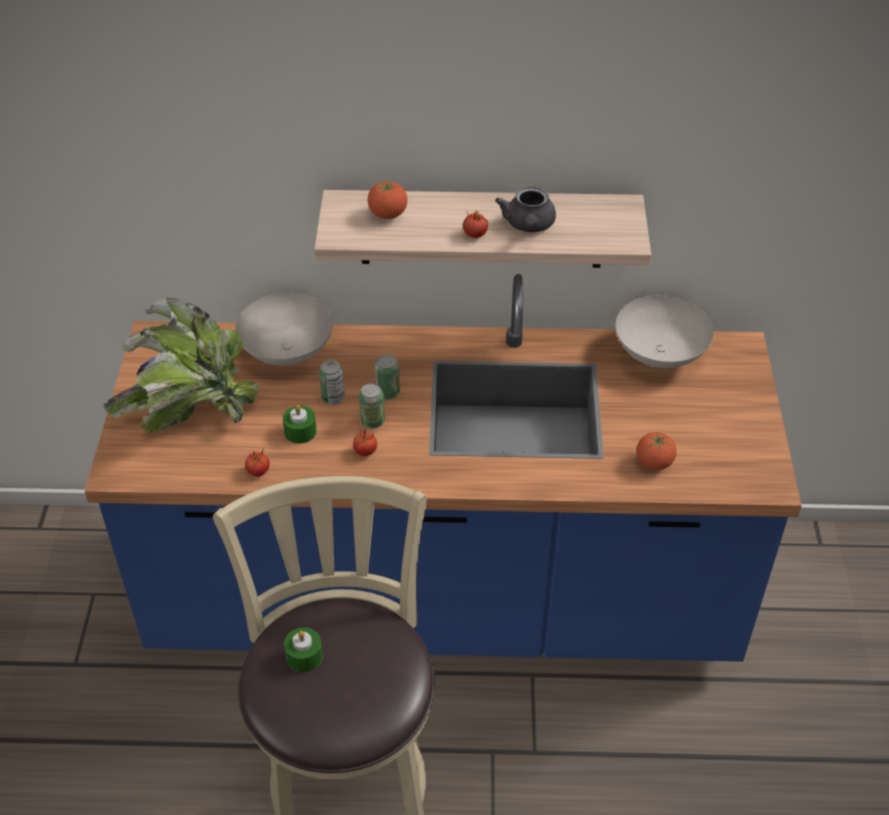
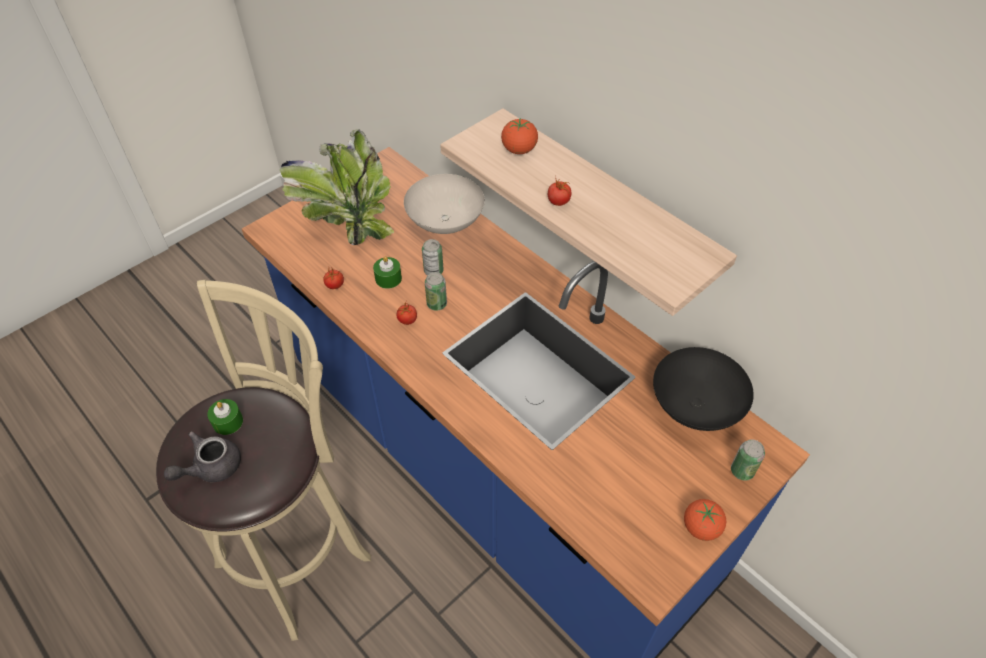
camera: 45 degrees right, 5 degrees up
(388, 392) = (470, 292): can -> can (742, 471)
(528, 226) = (607, 220): grey teapot -> grey teapot (210, 467)
(654, 463) = (584, 484): tomato -> tomato (701, 527)
(658, 355) = (693, 406): white bowl -> black bowl

